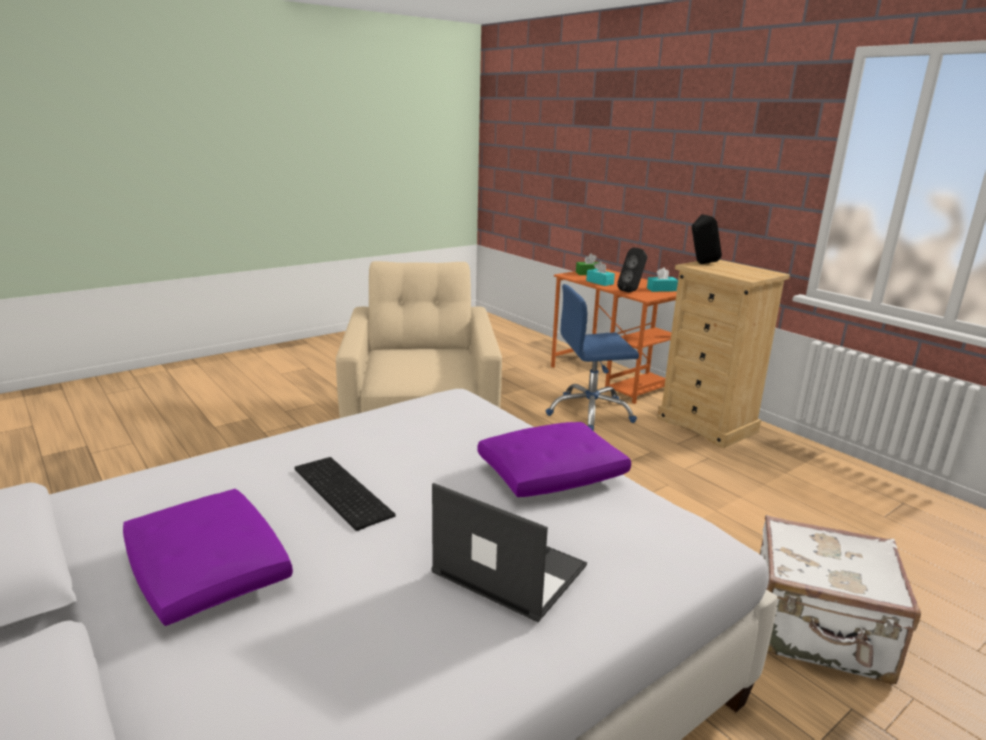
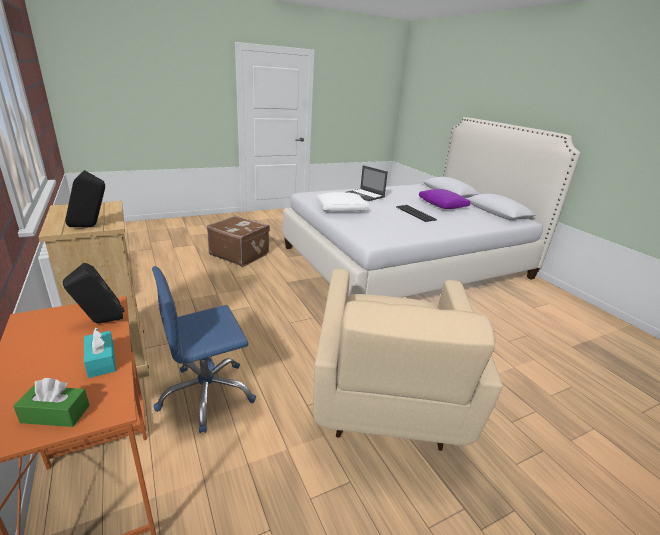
camera: 170 degrees left, 5 degrees up
(550, 475) = (342, 209): purple pillow -> white pillow
(590, 412) = (207, 394): blue office chair -> blue office chair turned 150 degrees clockwise
(661, 289) = (47, 323): turquoise tissue box -> none
(818, 633) = (240, 254): white suitcase -> brown suitcase

